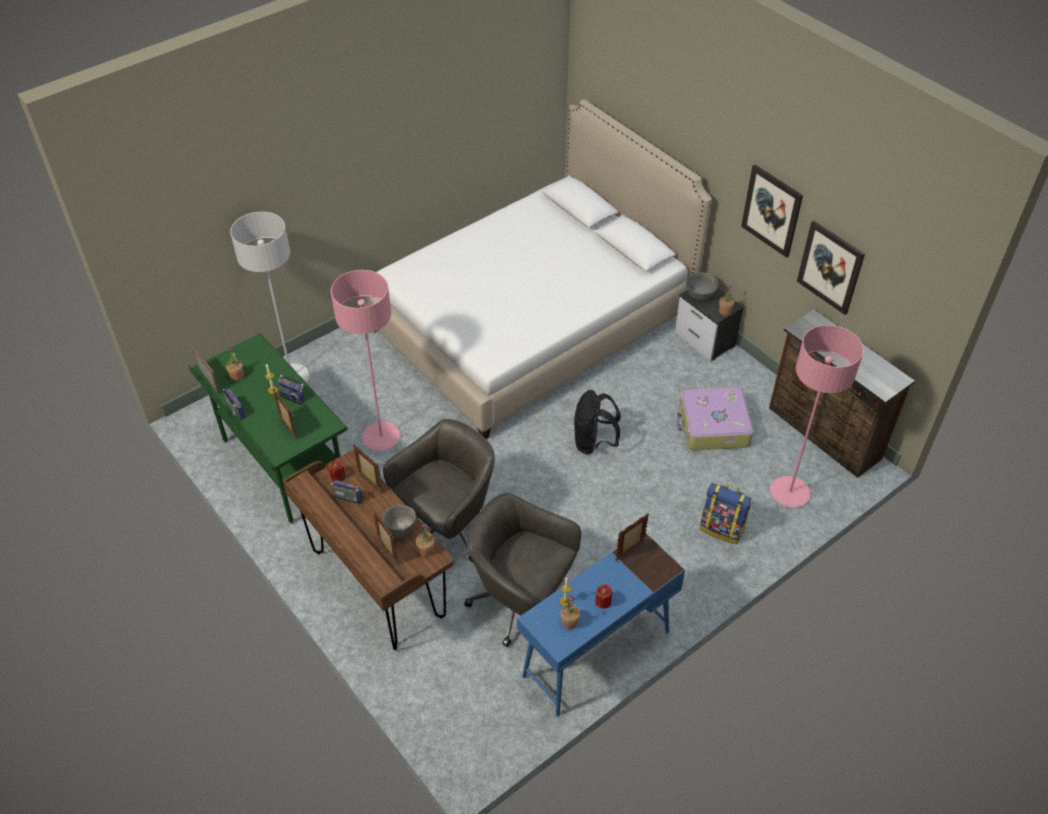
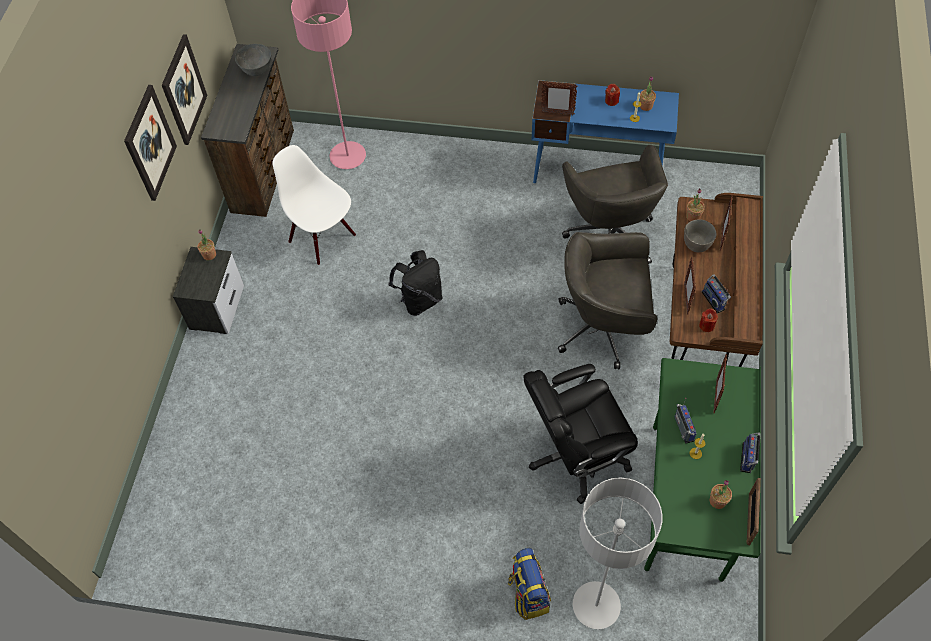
camera: 130 degrees left, 10 degrees up
(381, 437) = (576, 455): pink floor lamp -> black office chair
(531, 322) = (316, 459): bed -> none
(699, 296) = (202, 285): grey bowl -> grey bowl (257, 70)
(713, 426) = (323, 237): suitcase -> white chair
(722, 528) = (422, 172): backpack -> backpack (528, 594)

